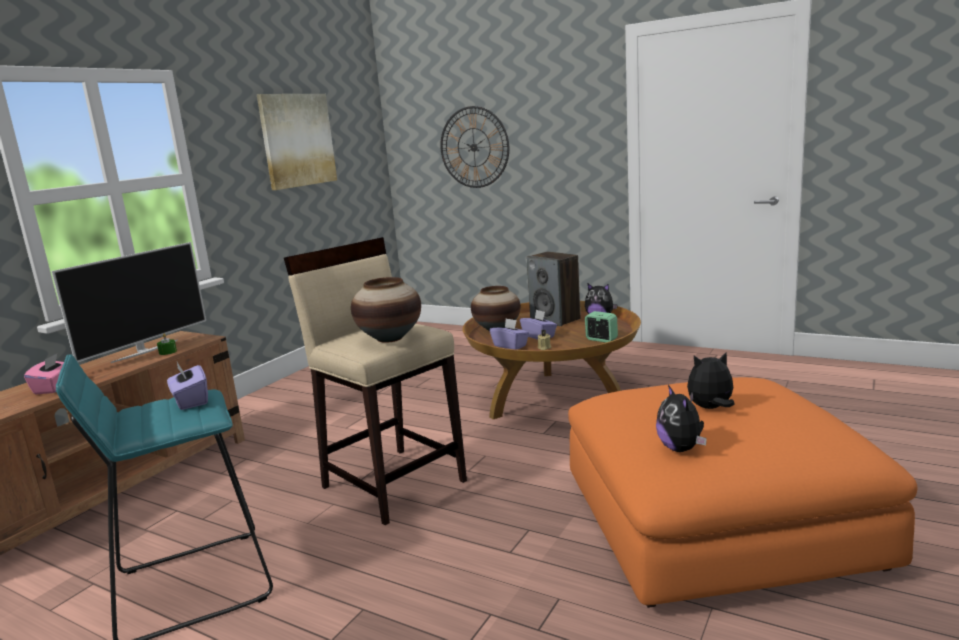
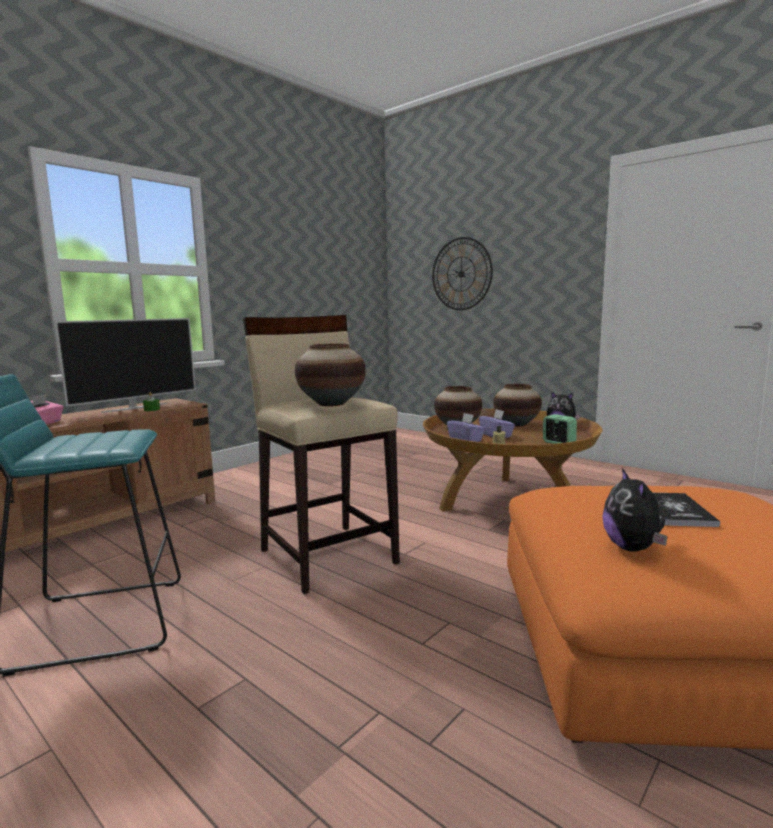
camera: 10 degrees right, 5 degrees down
(190, 401) = (118, 435): purple tissue box -> none
(297, 140) = (307, 255): picture -> none
(555, 319) = (517, 424): speaker -> vase
(710, 408) = (674, 511): plush toy -> book

